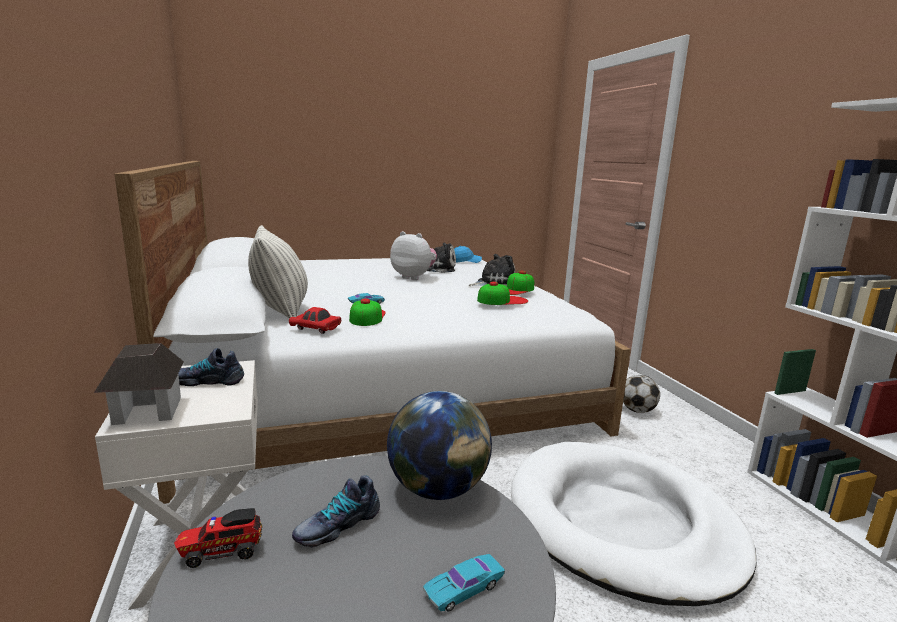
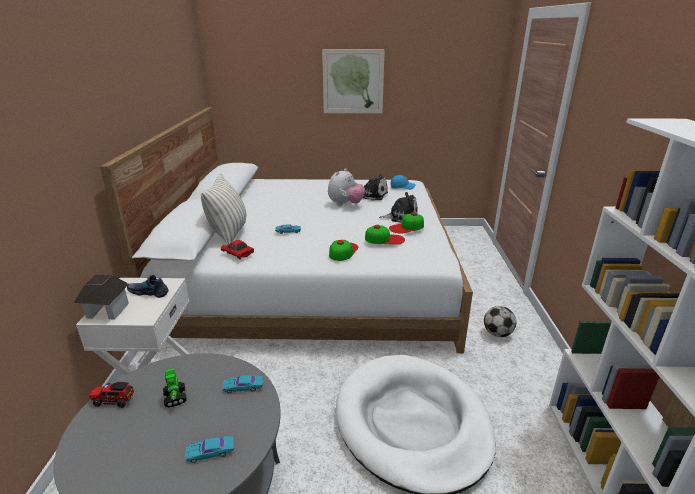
camera: 20 degrees right, 10 degrees up
(337, 525) = (175, 398): shoe -> toy robot
(367, 316) = (279, 245): cap -> cap (343, 251)
(390, 138) = (353, 82): none -> picture
(413, 277) = (345, 204): plush toy -> plush toy turned 75 degrees clockwise
(437, 489) = (243, 386): globe -> turquoise toy car

